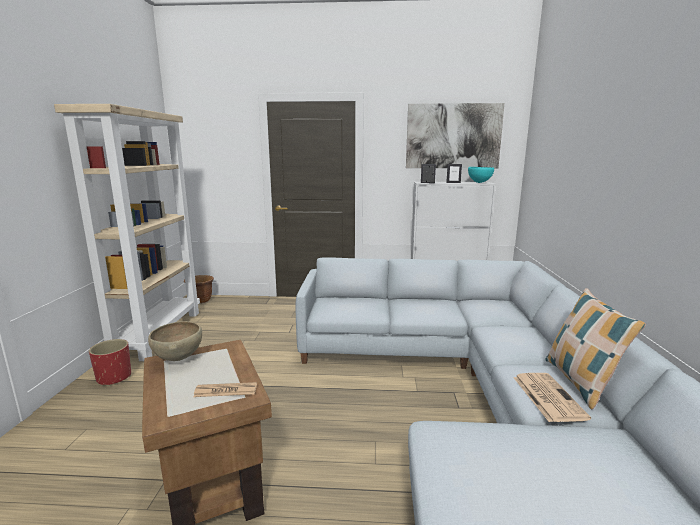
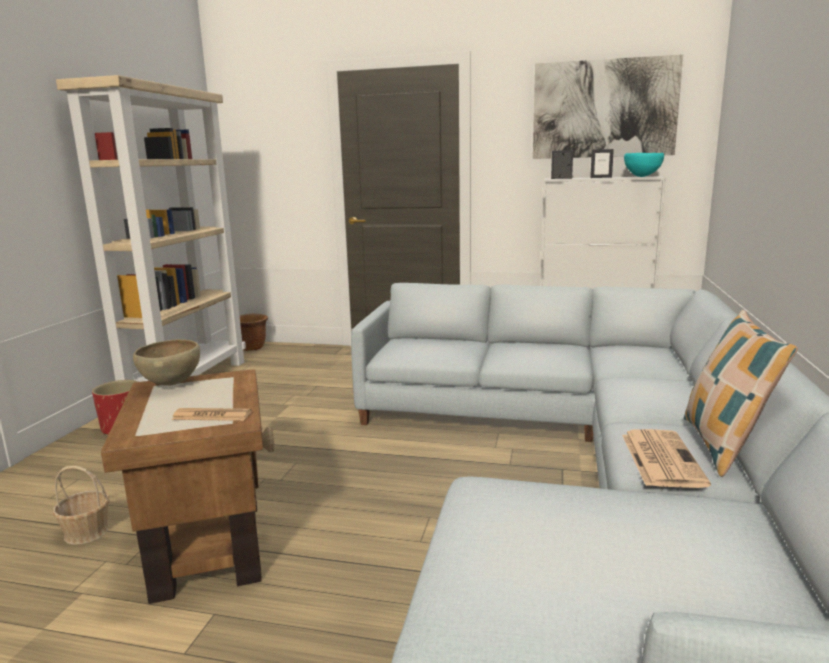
camera: 10 degrees right, 0 degrees up
(105, 481) = (87, 532): none -> basket

